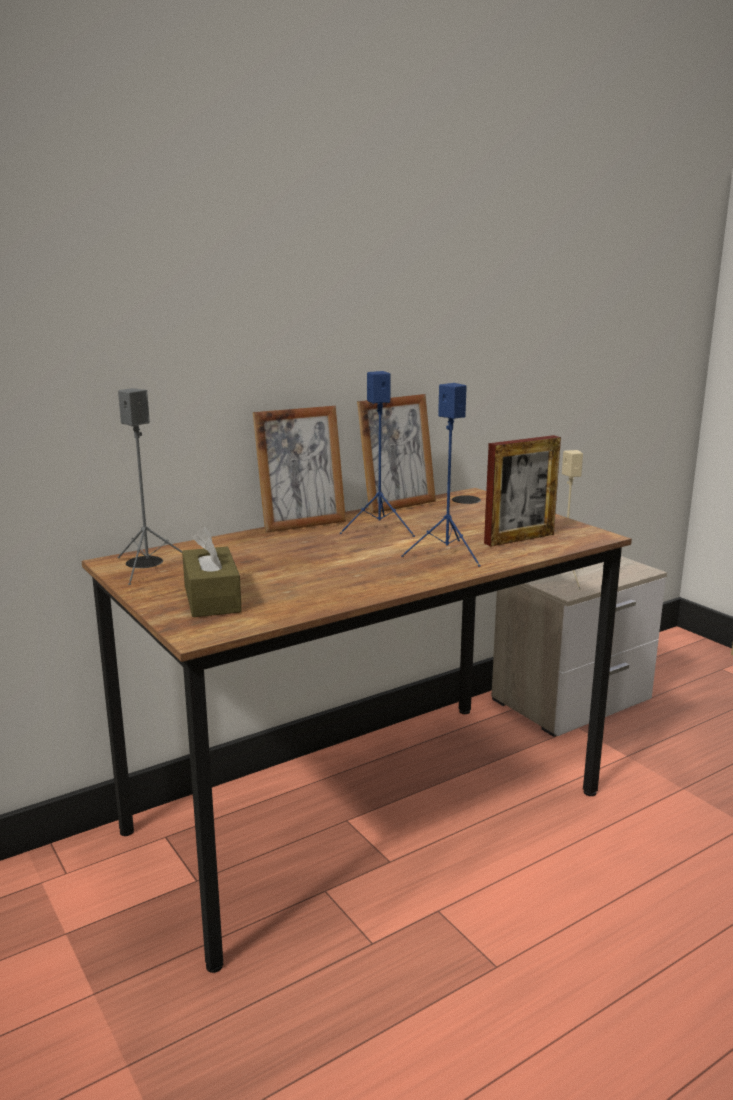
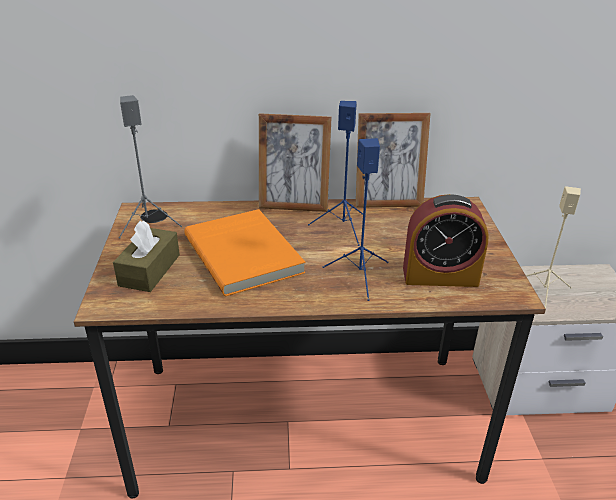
camera: 30 degrees right, 15 degrees up
(305, 565) = (245, 254): none -> orange book
(519, 539) = (440, 276): picture frame -> alarm clock

